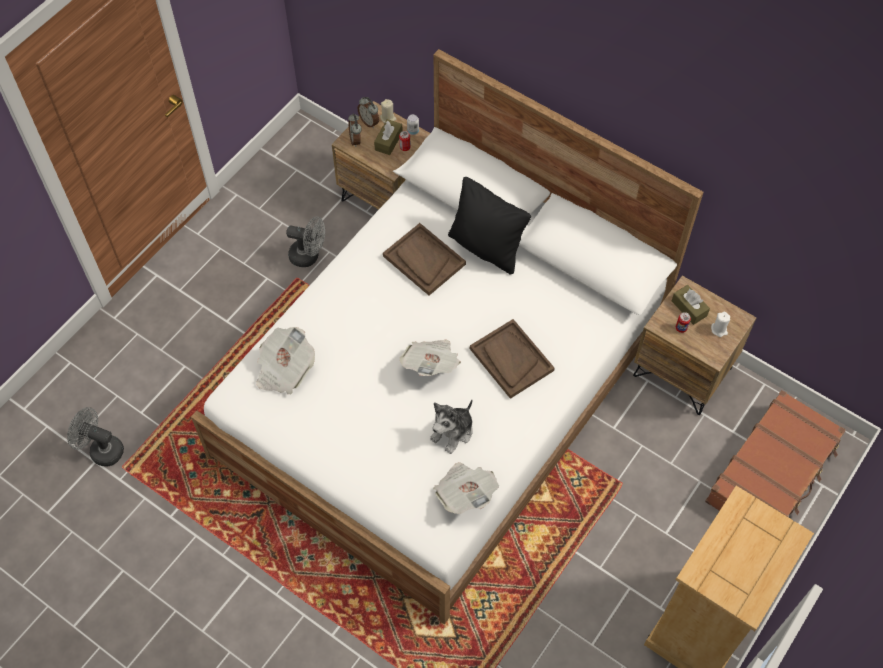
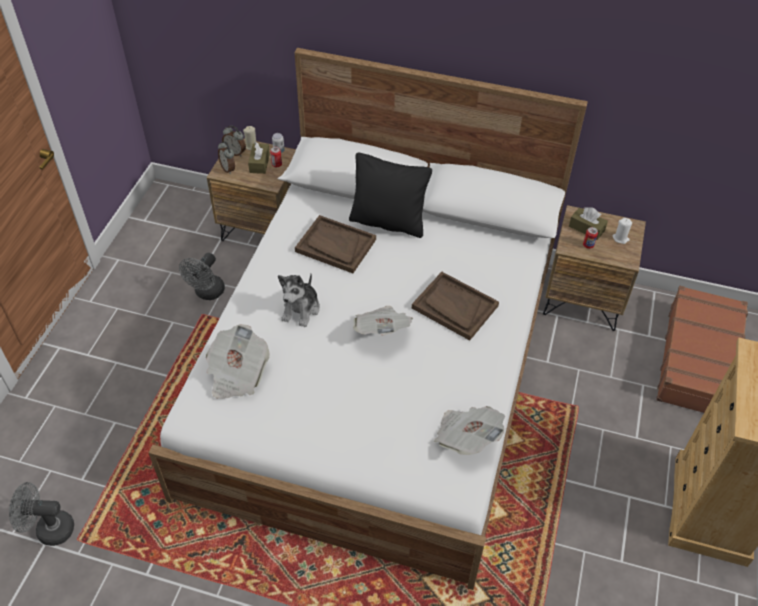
camera: 20 degrees left, 10 degrees down
(309, 256) = (207, 293): grey fan -> grey fan turned 120 degrees clockwise
(453, 432) = (429, 385): plush toy -> plush toy (301, 309)

